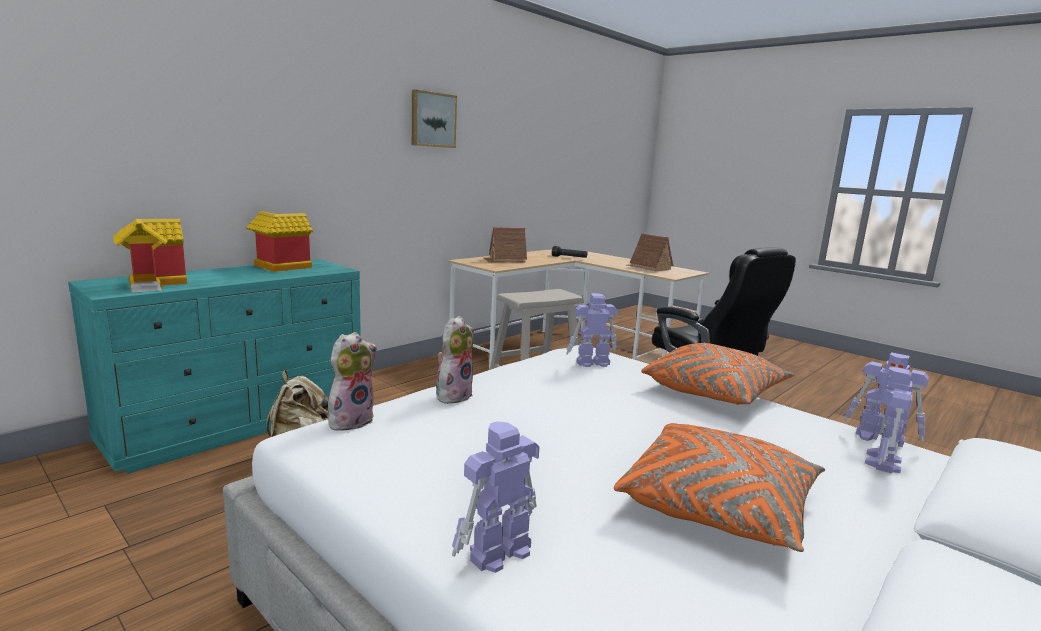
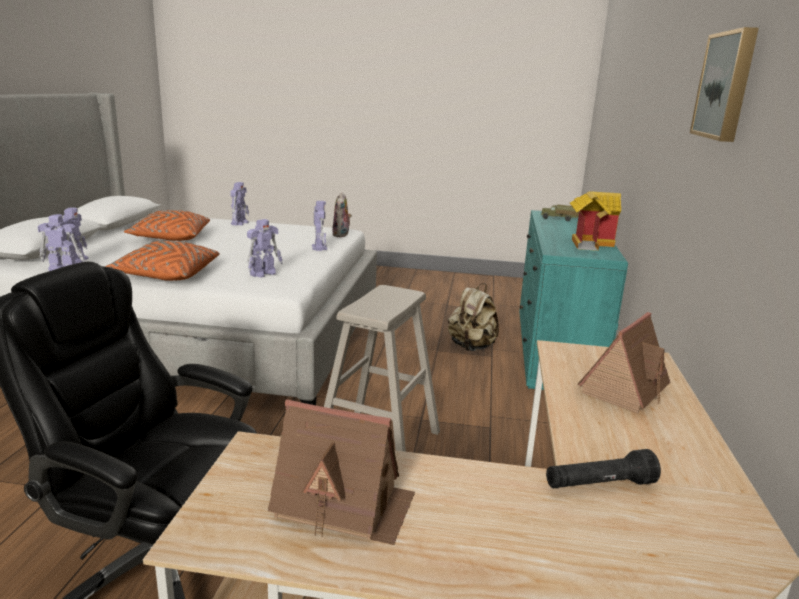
camera: 145 degrees right, 5 degrees up
(153, 284) = (559, 219): toy house -> toy truck
(453, 395) = (319, 247): plush toy -> toy robot

